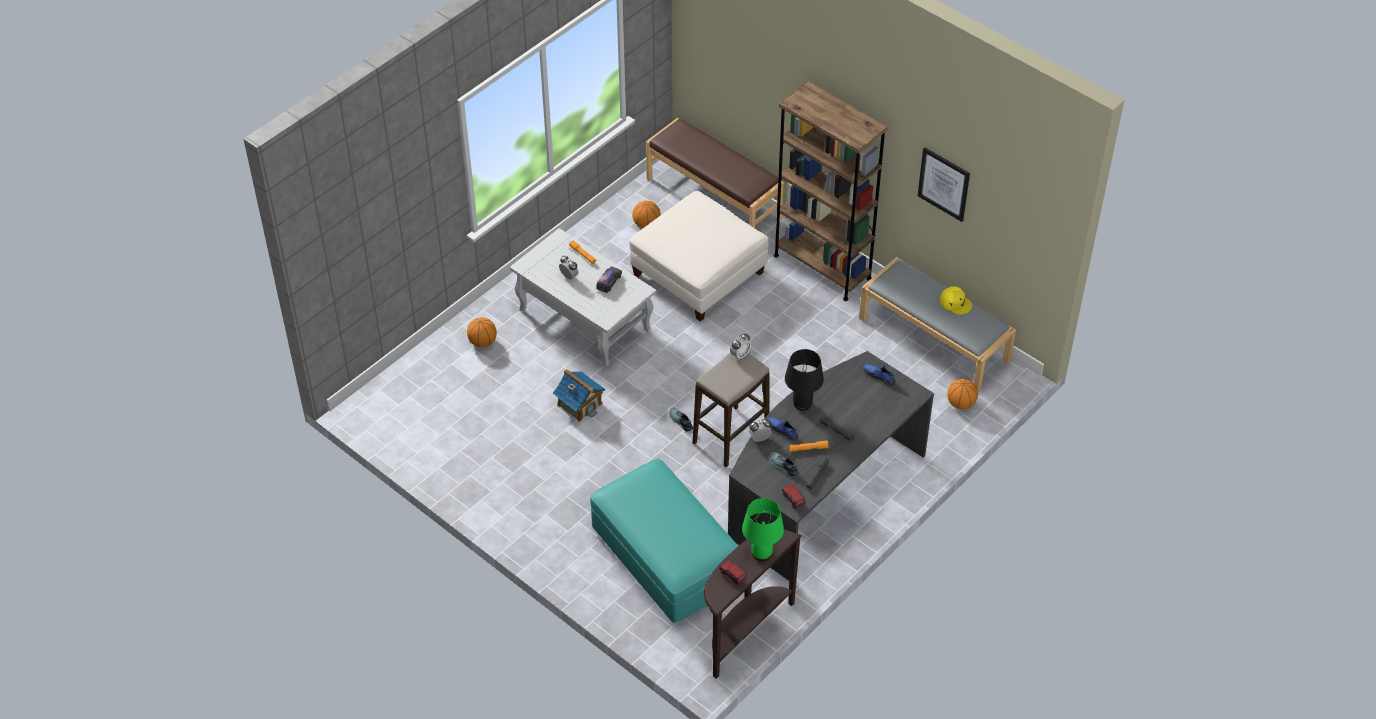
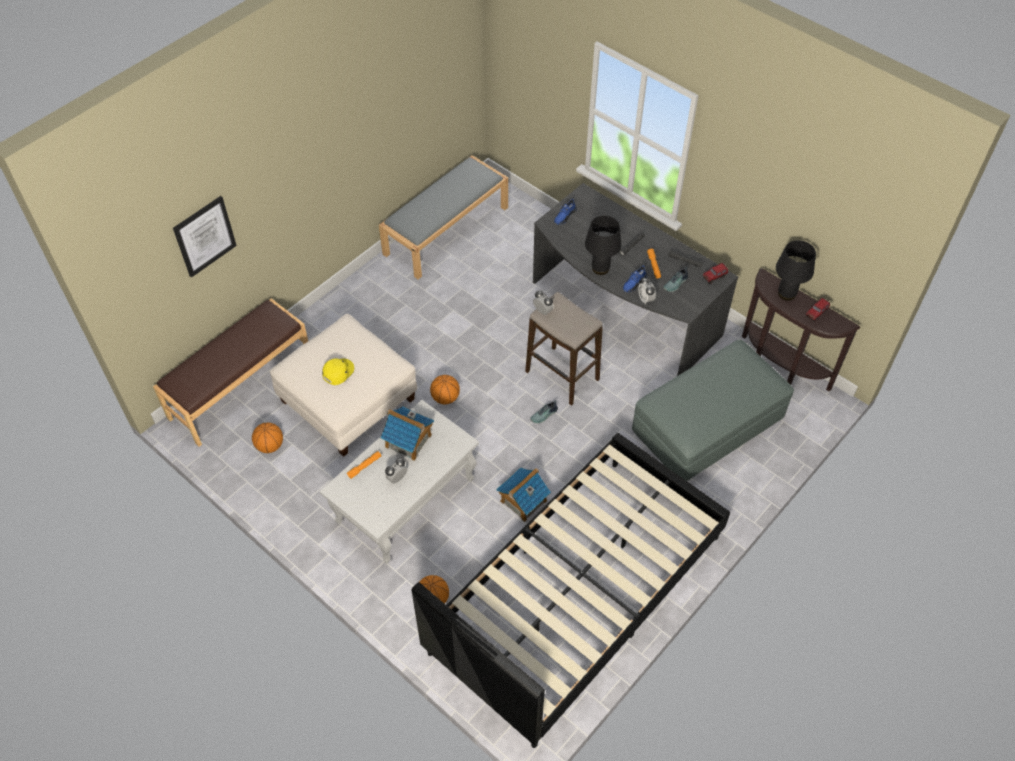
camera: 90 degrees left, 5 degrees up
(479, 441) = (576, 594): none -> black bed
(609, 282) = (408, 441): toy truck -> toy house
(666, 557) = (707, 425): turquoise ottoman -> grey ottoman
(762, 553) = (786, 293): green table lamp -> black table lamp
(822, 267) = (349, 303): brown bookcase -> none
(944, 184) = (394, 111): picture -> picture (204, 236)
(955, 303) = (444, 186): yellow cap -> yellow cap (338, 372)
(961, 404) = (520, 218): basketball -> basketball (445, 398)

